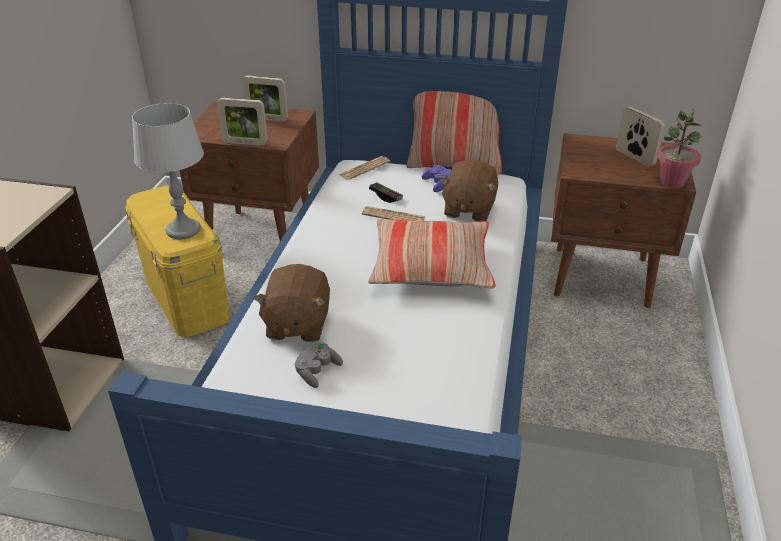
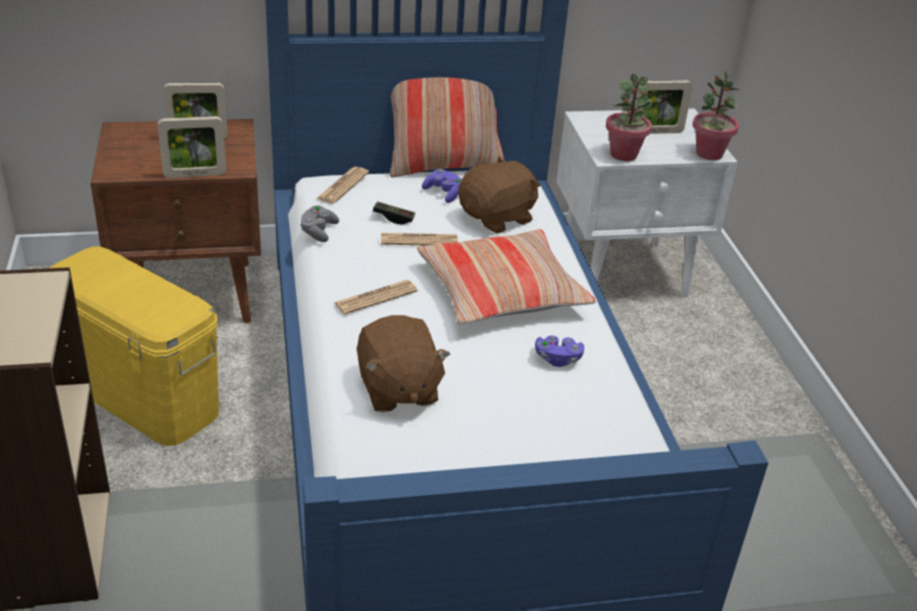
camera: 25 degrees left, 0 degrees up
(184, 230) = (161, 303): grey table lamp -> none
(317, 372) = (459, 436): grey game controller -> grey game controller (318, 232)
(330, 253) = (375, 298): none -> newspaper
(441, 328) = (557, 359): none -> purple game controller
(468, 209) = (498, 218): brown plush toy -> brown plush toy turned 120 degrees counterclockwise
(591, 172) = (623, 154): none -> potted plant
(603, 277) = (625, 272): brown nightstand -> white nightstand
(634, 158) = (656, 132): picture frame -> picture frame turned 135 degrees clockwise

